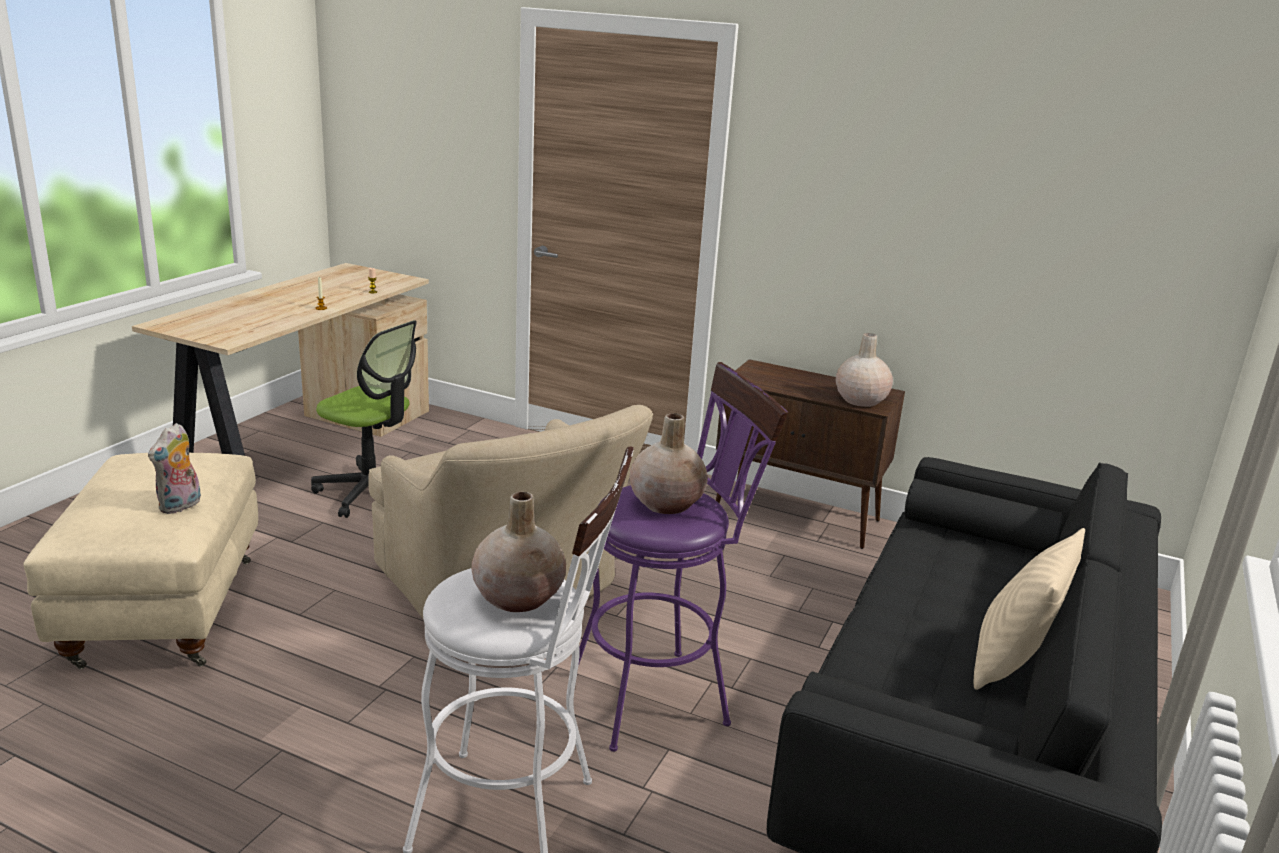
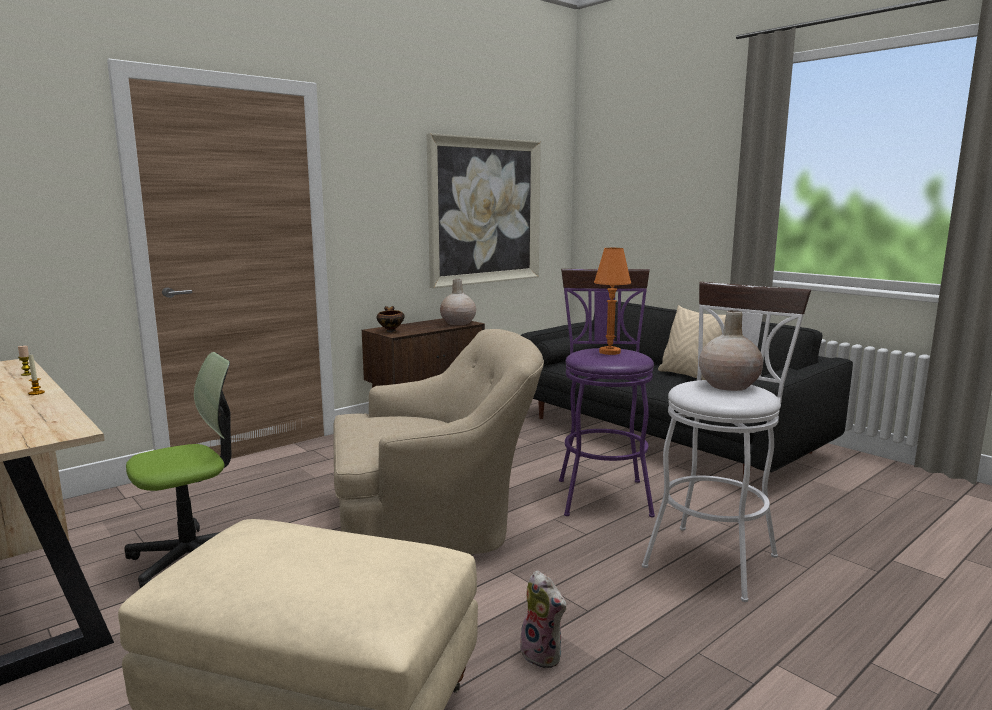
camera: 65 degrees left, 10 degrees down
(180, 506) = (372, 543): plush toy -> plush toy (544, 654)
(667, 503) = (609, 352): beige vase -> orange table lamp
(754, 374) = (390, 331): none -> bowl
(1011, 239) = (485, 211): none -> picture

